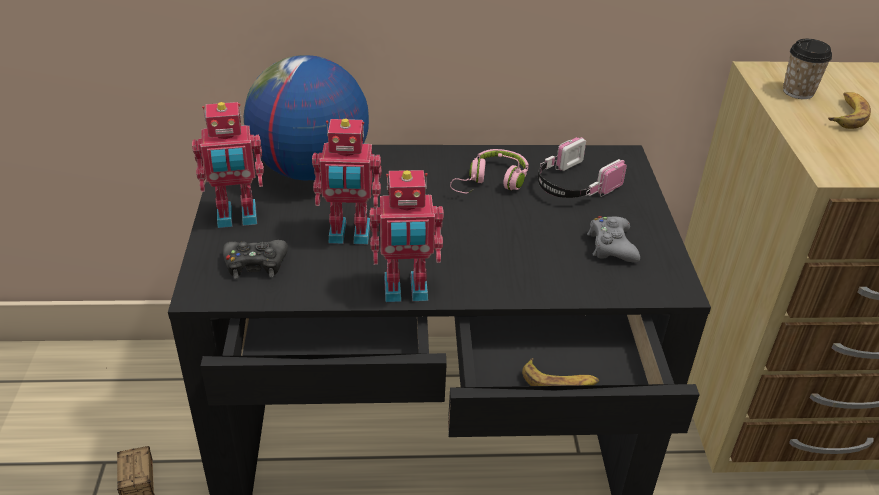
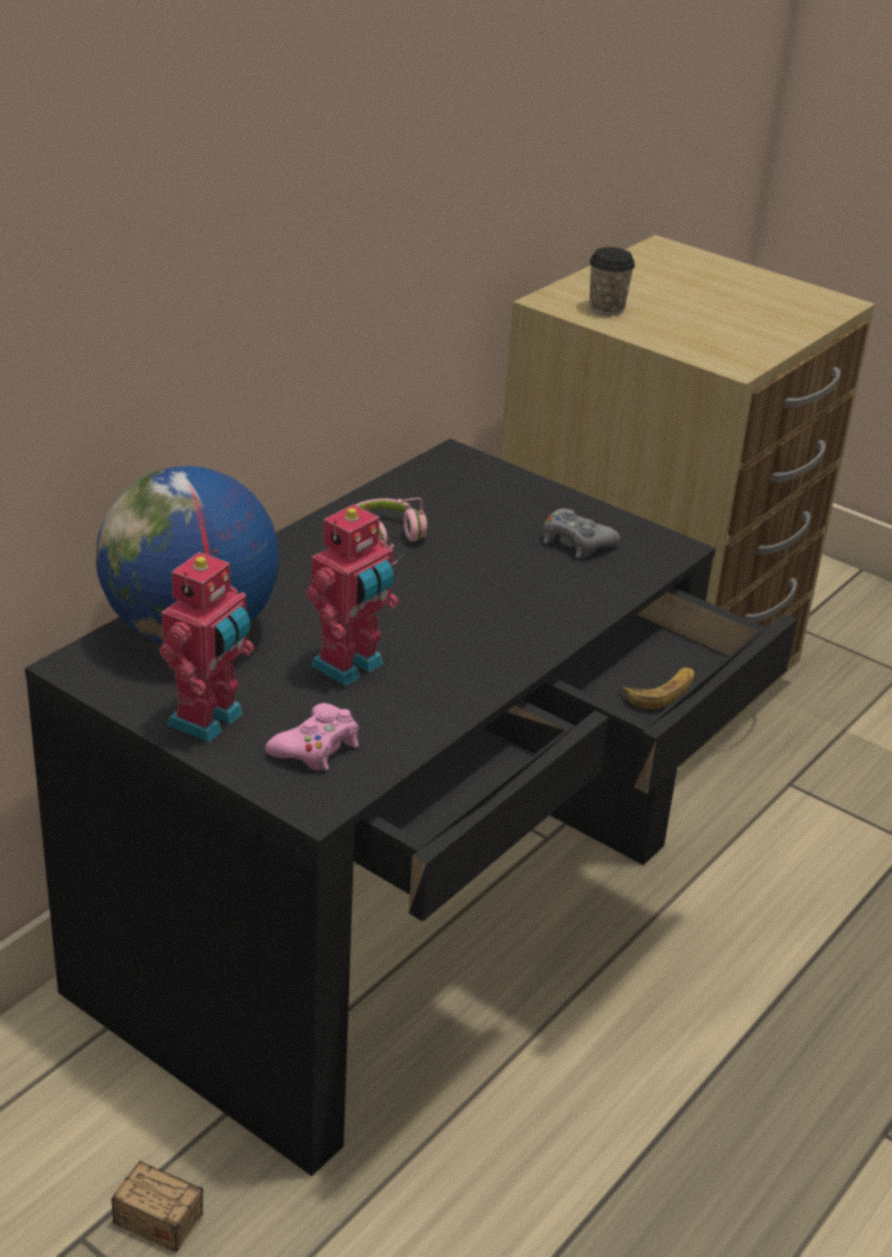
camera: 50 degrees left, 5 degrees down
(255, 264) = (316, 747): black game controller -> pink game controller
(406, 291) = (489, 680): toy robot -> none
(573, 186) = (459, 507): headphones -> none
(846, 115) = (669, 313): banana -> none

